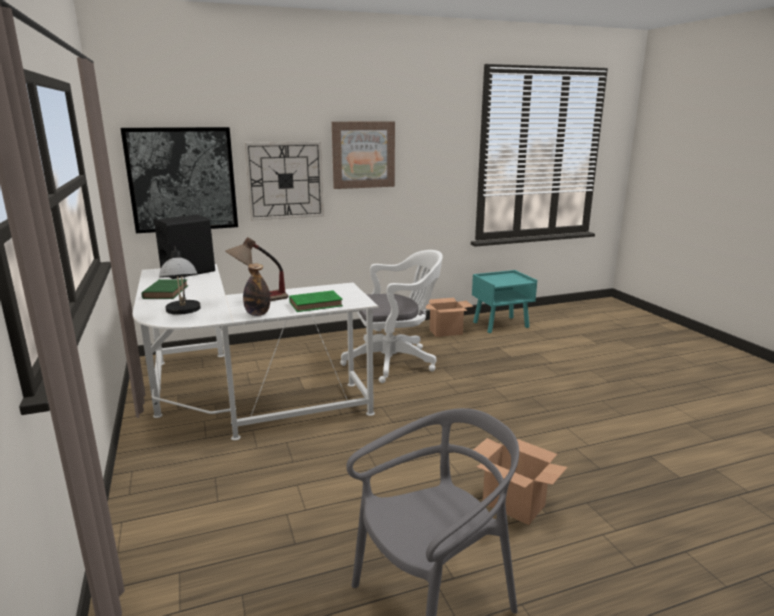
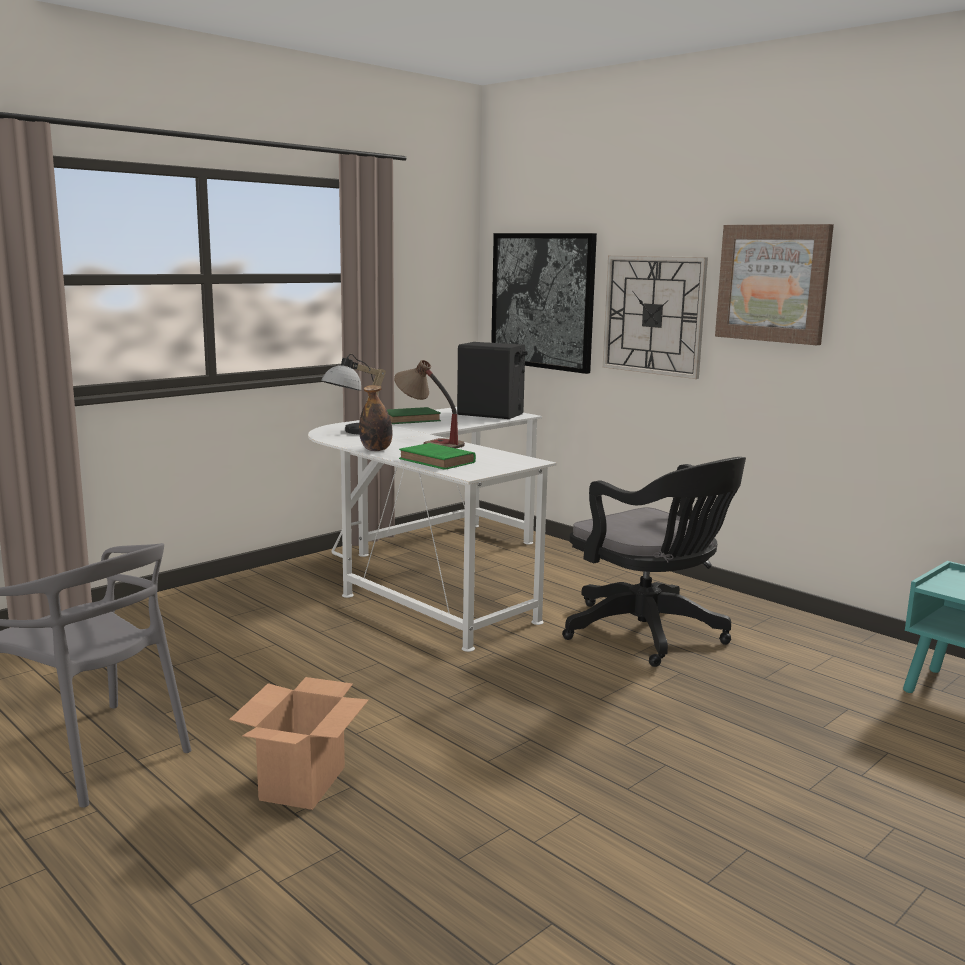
camera: 65 degrees right, 5 degrees down
(394, 361) = (650, 635): white office chair -> black office chair
(446, 332) = (837, 652): cardboard box -> none

